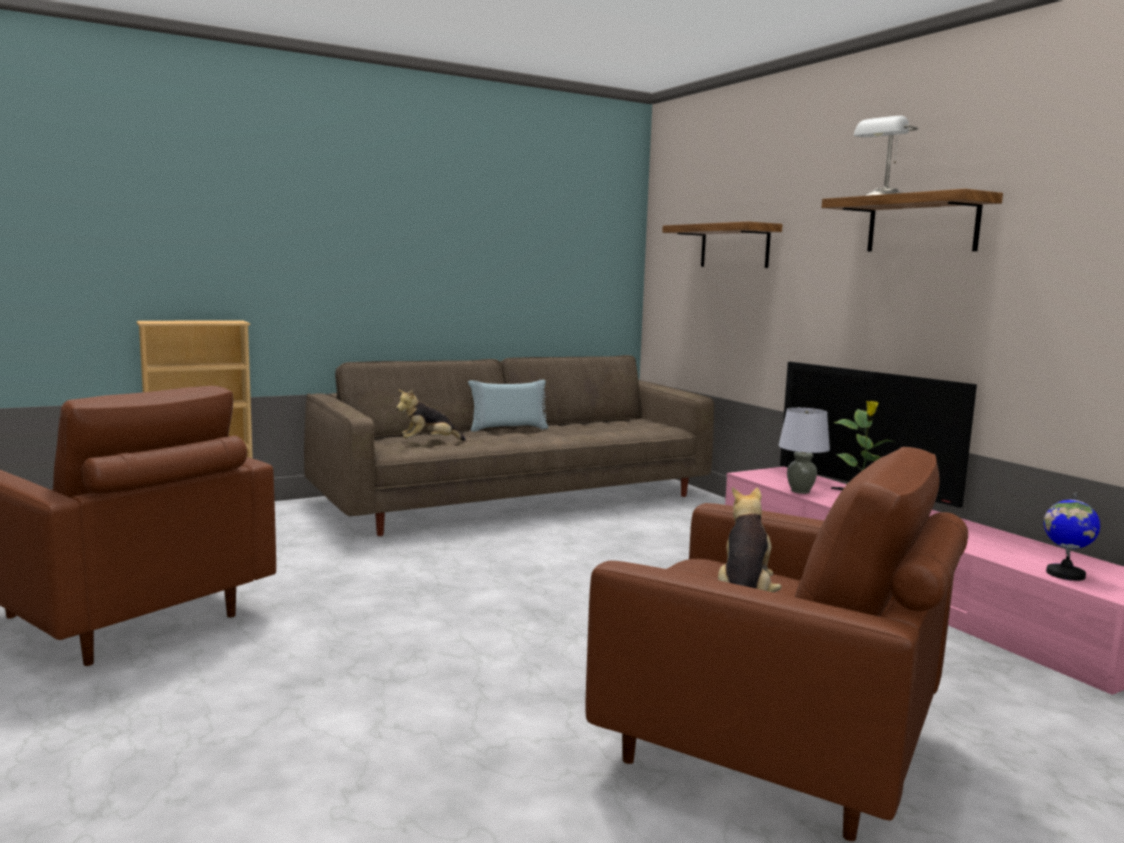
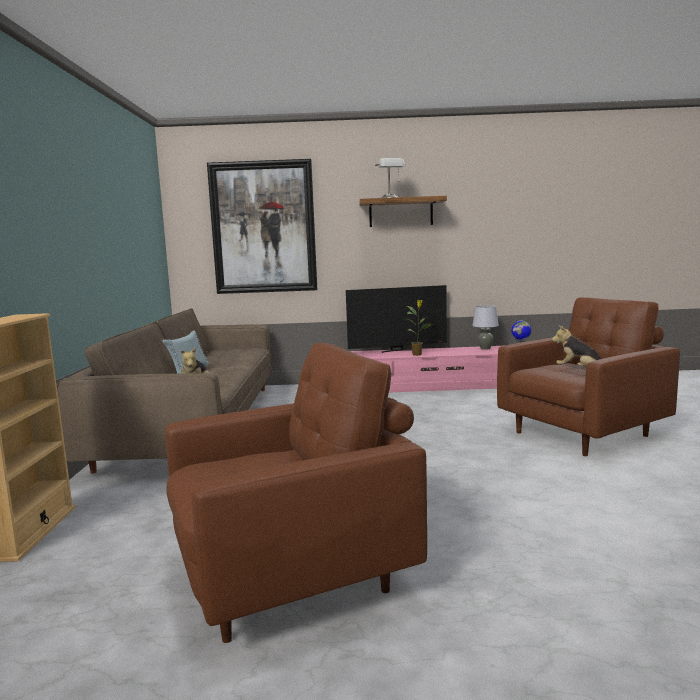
camera: 60 degrees left, 0 degrees up
(734, 246) = (263, 227): shelf -> picture
(800, 491) = (380, 356): grey table lamp -> grey table lamp (485, 348)

